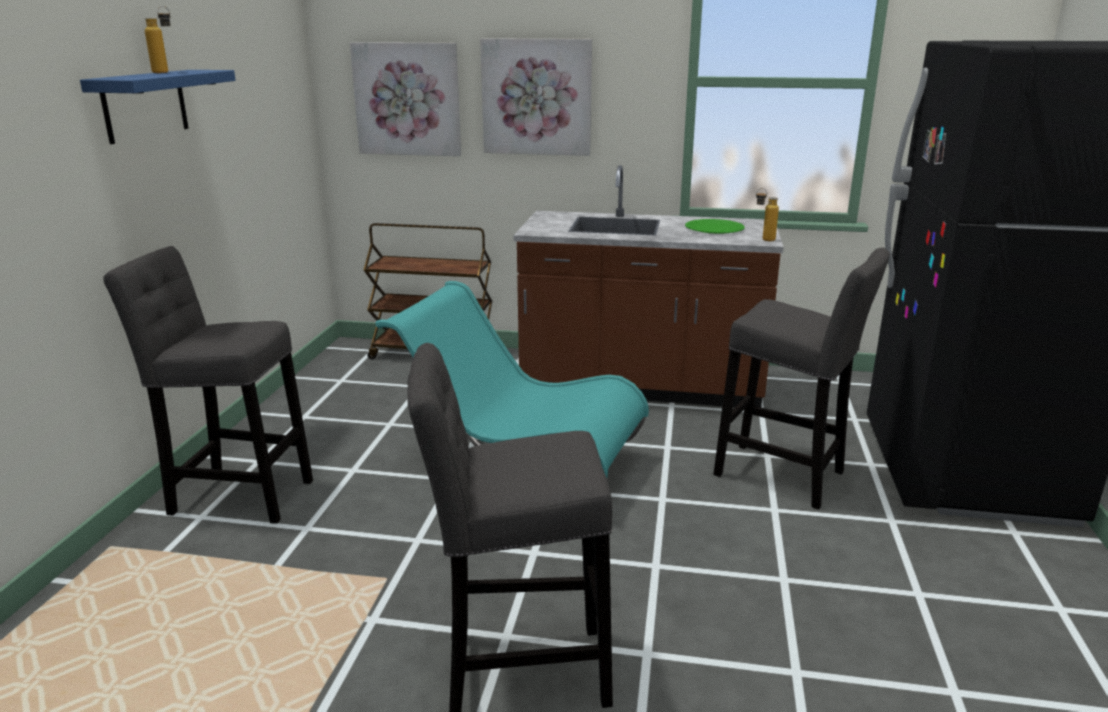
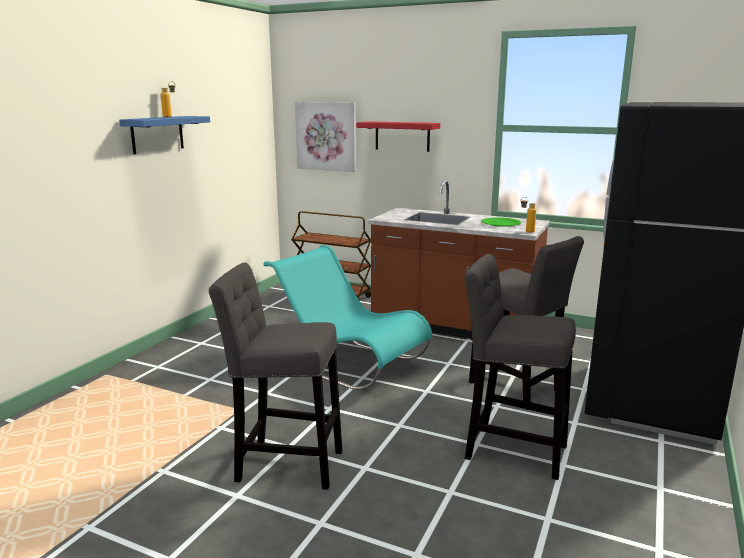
camera: 15 degrees right, 5 degrees down
(236, 495) = (180, 358): grey stool -> grey stool (510, 449)
(537, 97) = (402, 136): picture -> red shelf

